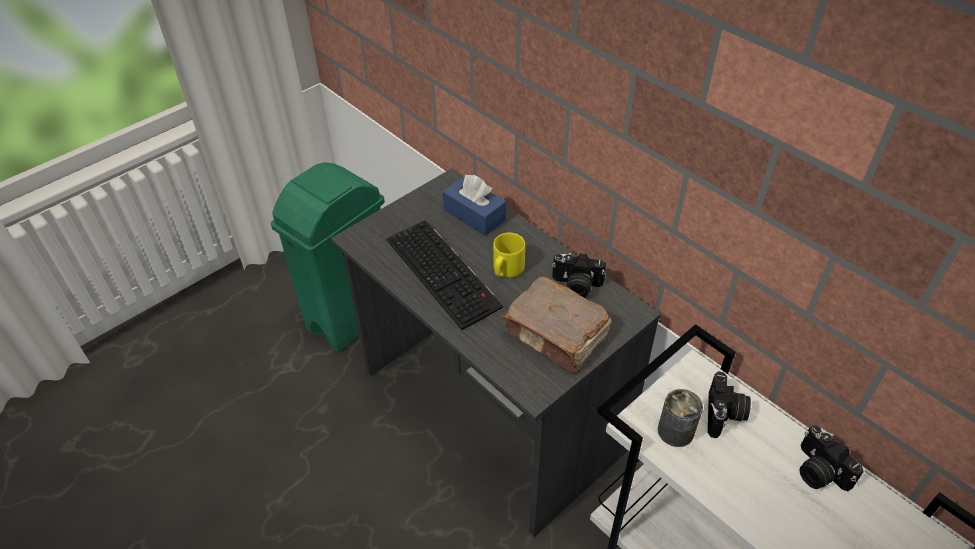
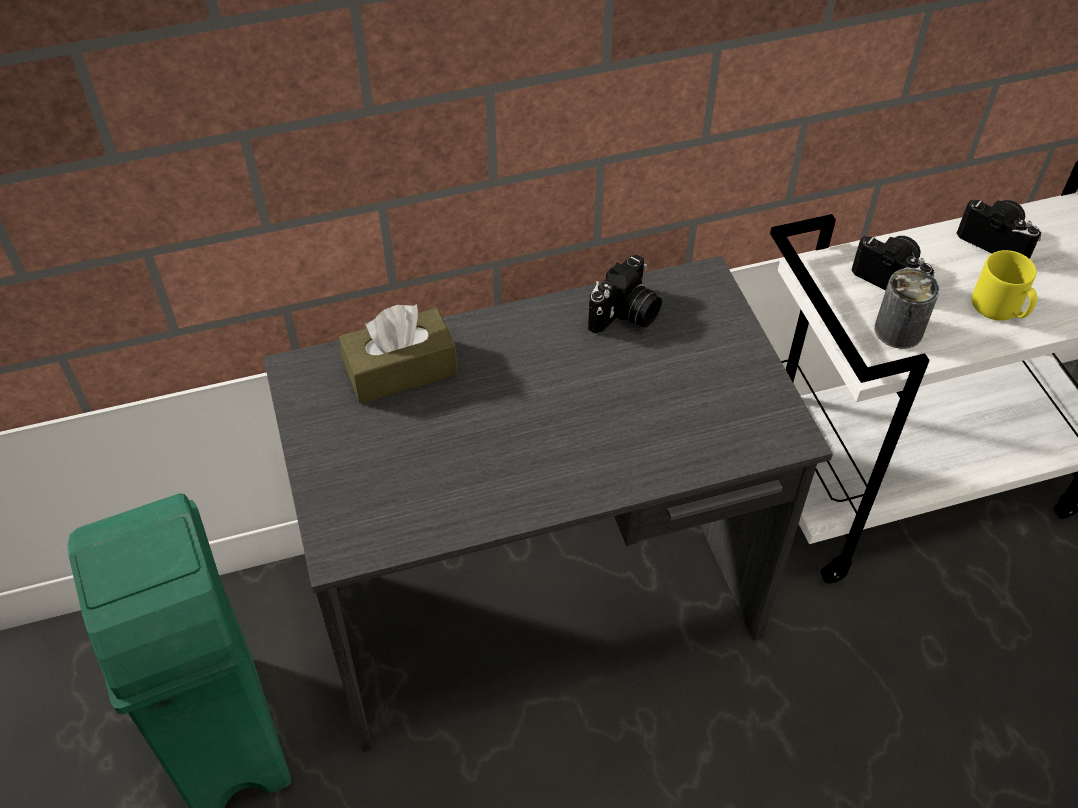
camera: 65 degrees left, 5 degrees up
(445, 273) = (506, 453): keyboard -> none
(474, 215) = (401, 370): blue tissue box -> brown tissue box
(506, 270) = (546, 377): yellow mug -> yellow mug (1000, 308)
(556, 336) = (704, 373): brown book -> none
(818, 471) = (997, 241): camera -> camera turned 135 degrees counterclockwise

